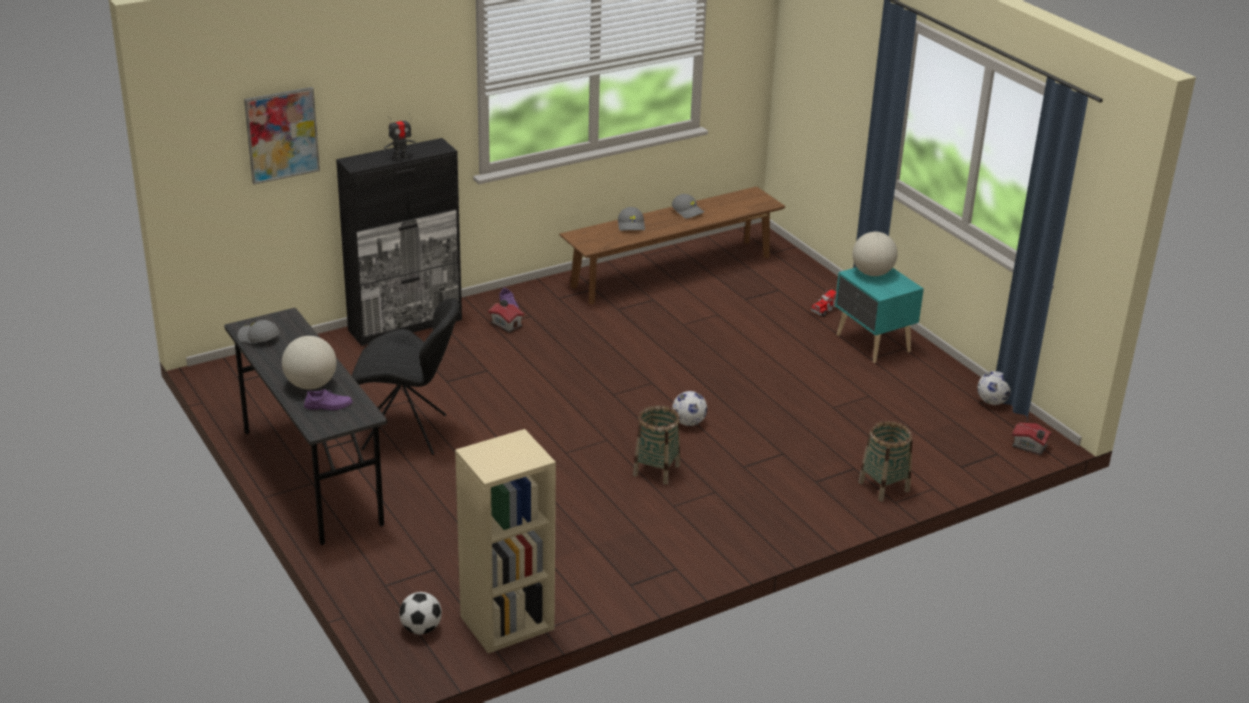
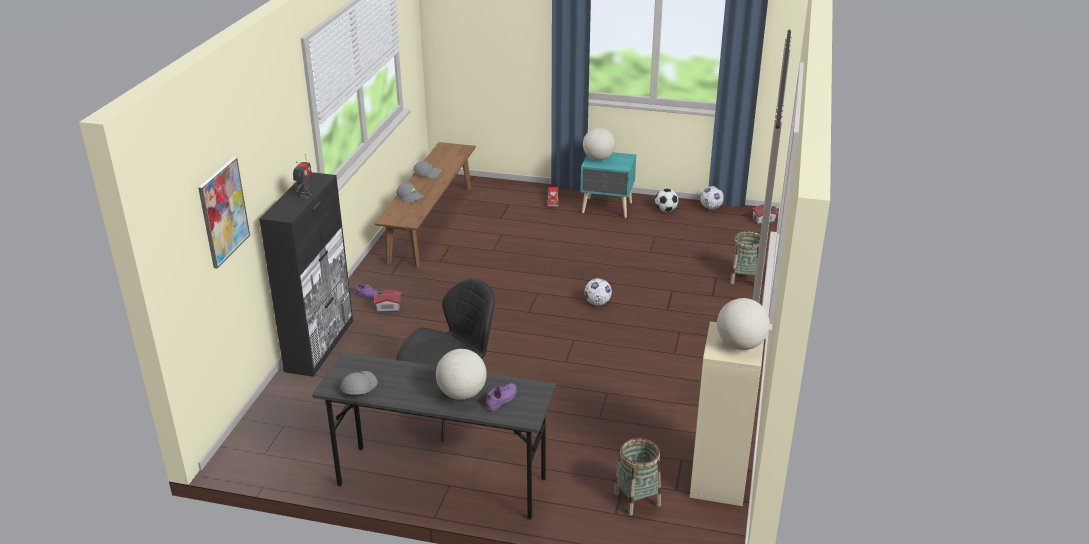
camera: 45 degrees left, 0 degrees up
(258, 338) = (358, 387): grey cap -> grey cap turned 120 degrees clockwise
(421, 629) = (683, 522): football -> football (665, 210)
(505, 459) = (740, 345): none -> globe
(656, 470) = (630, 340): basket -> basket (637, 499)

